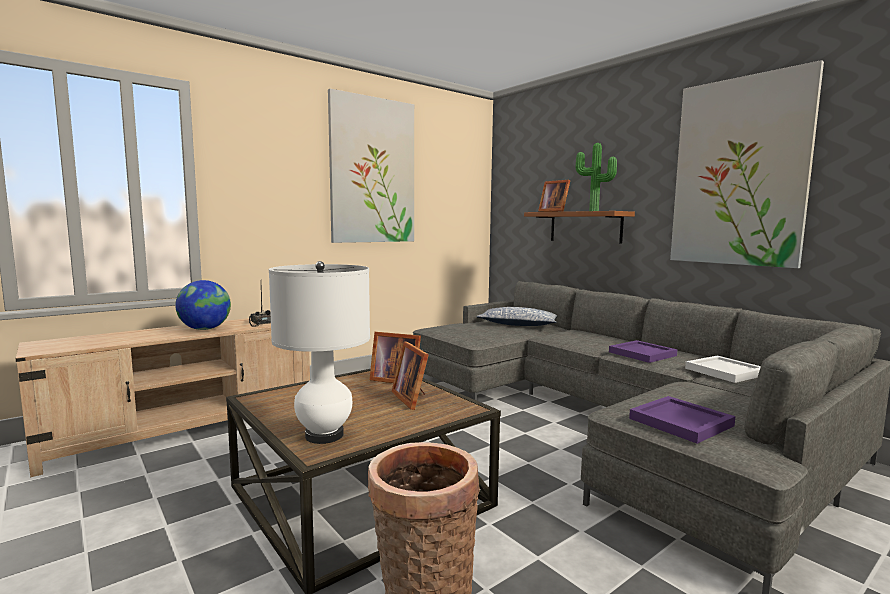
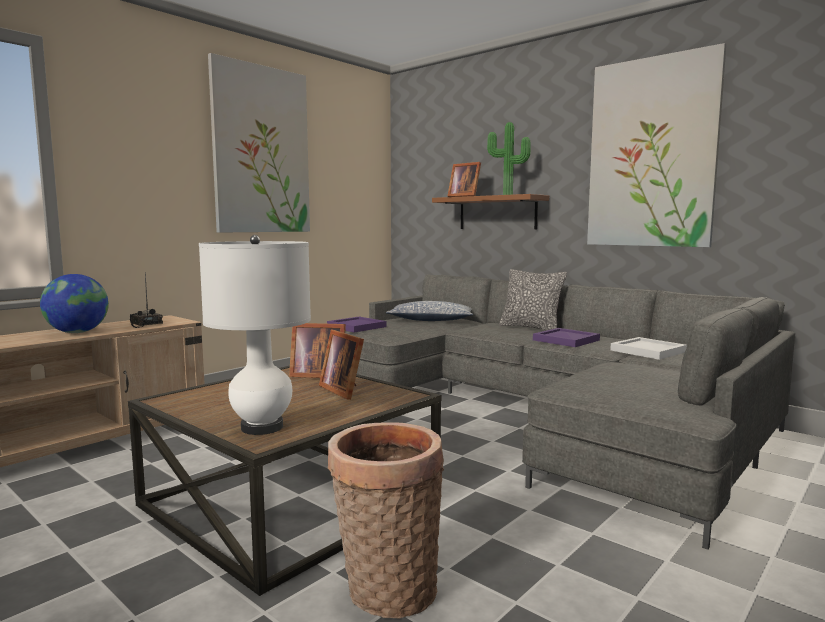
camera: 10 degrees left, 0 degrees up
(611, 338) = (531, 328): none -> pillow
(679, 422) = (617, 393): purple tray -> purple tray (355, 327)

